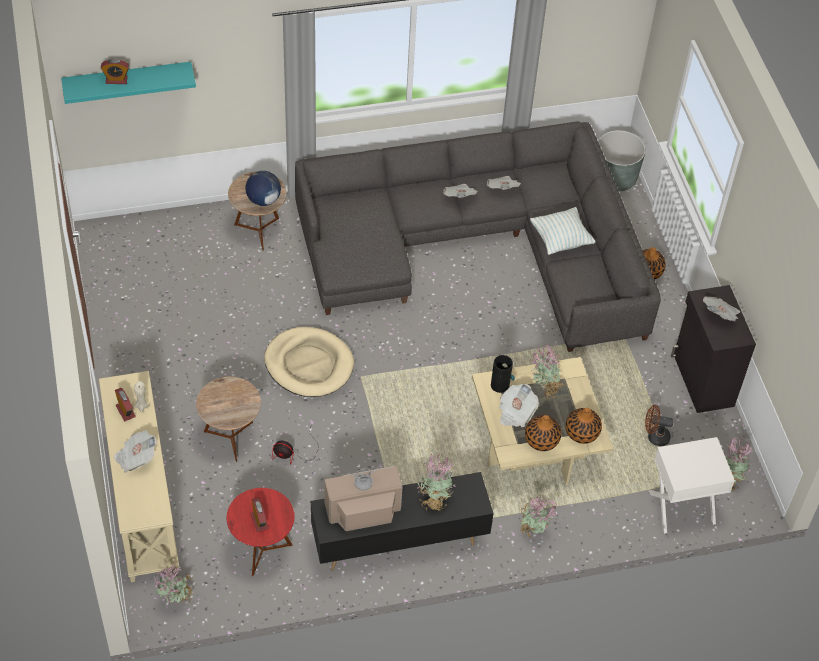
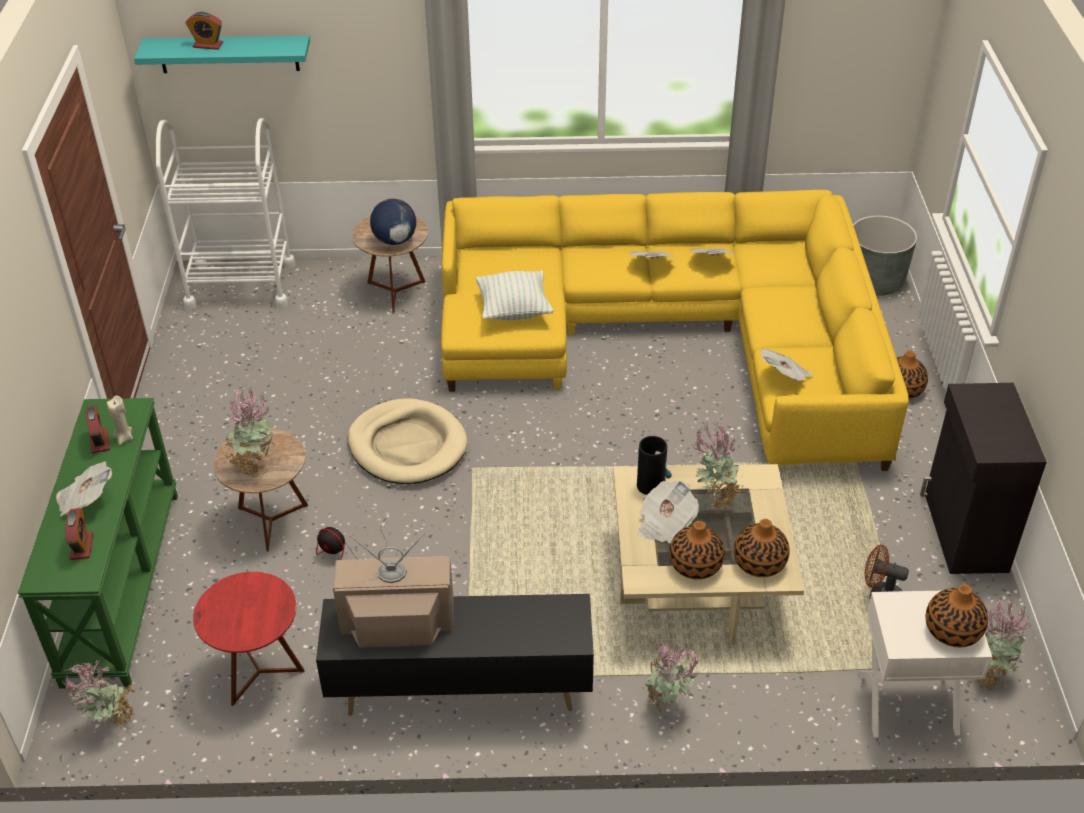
camera: 15 degrees right, 10 degrees down
(135, 239) = (241, 285): none -> white cart
(142, 502) = (120, 585): beige console table -> green console table
(259, 521) = (240, 617): alarm clock -> alarm clock (81, 546)
(434, 500) = (508, 623): potted plant -> potted plant (254, 466)
(479, 246) = (675, 336): grey sofa -> yellow sofa
(560, 240) = (779, 324): pillow -> pillow (514, 310)
(709, 466) = (953, 631): none -> vase
(720, 315) = (994, 418): newspaper -> newspaper (785, 376)

